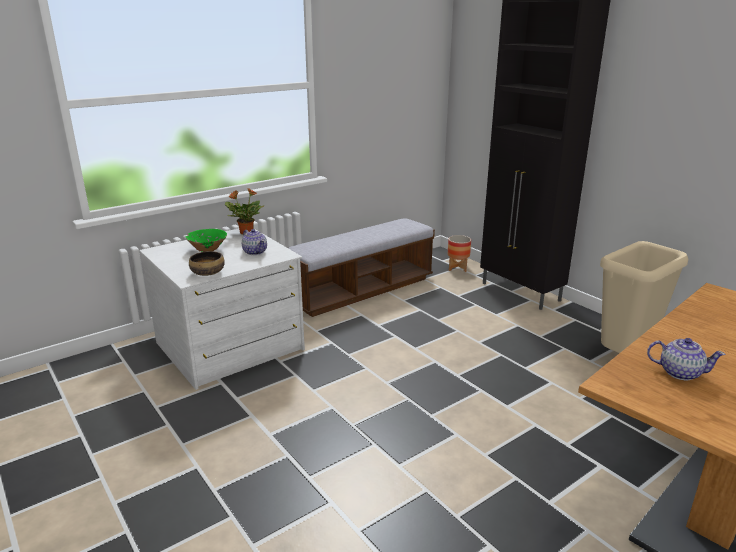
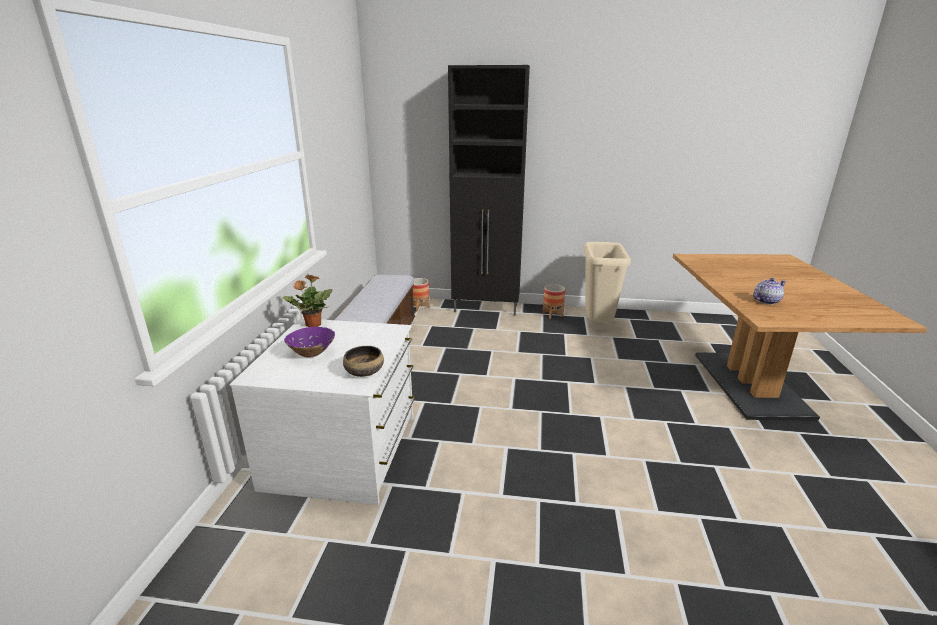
camera: 45 degrees left, 0 degrees up
(207, 249) = (312, 353): green bowl -> purple bowl
(255, 252) = (363, 337): teapot -> none
(587, 325) = (552, 314): none -> planter

